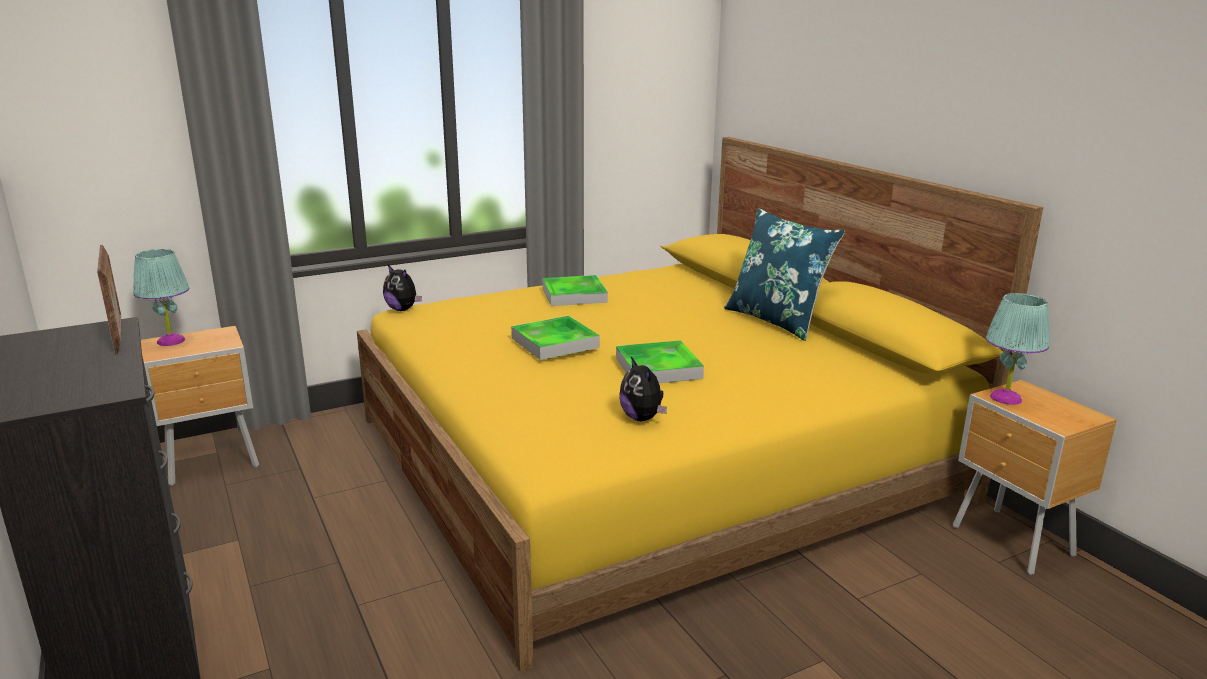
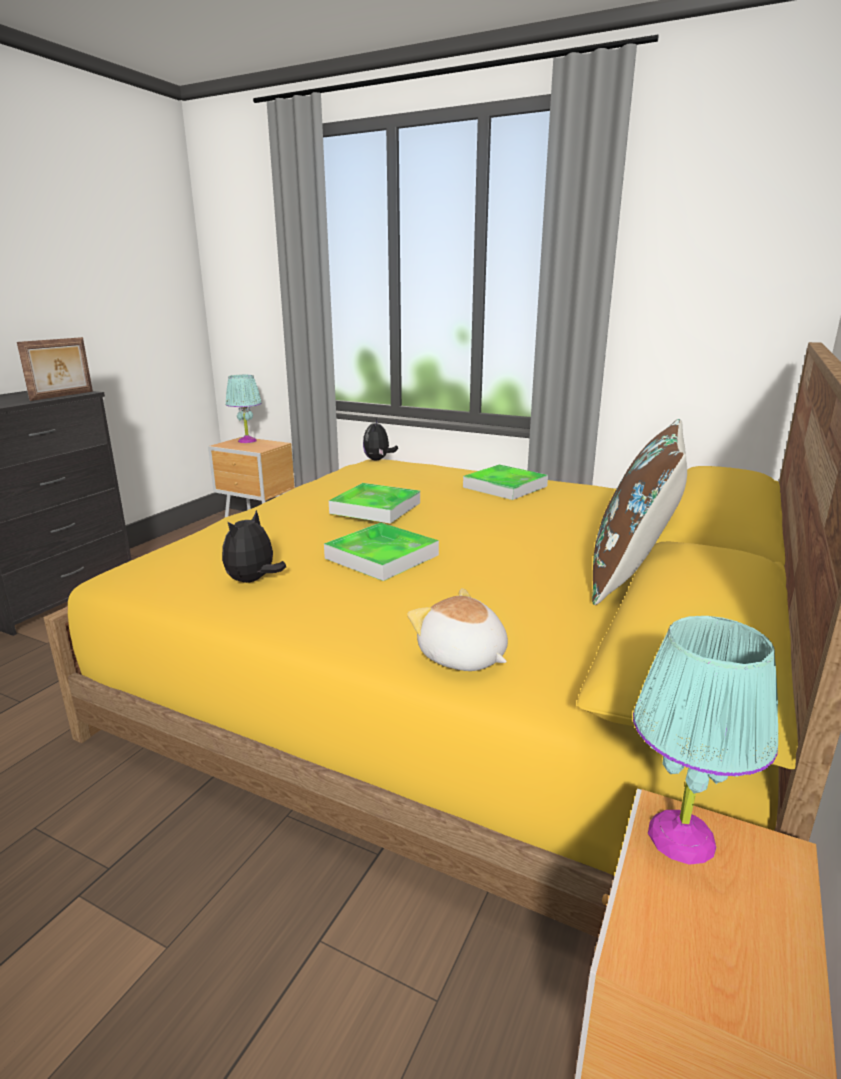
camera: 55 degrees right, 0 degrees up
(776, 320) = (630, 575): blue pillow -> brown pillow
(832, 389) = (462, 657): none -> plush toy

